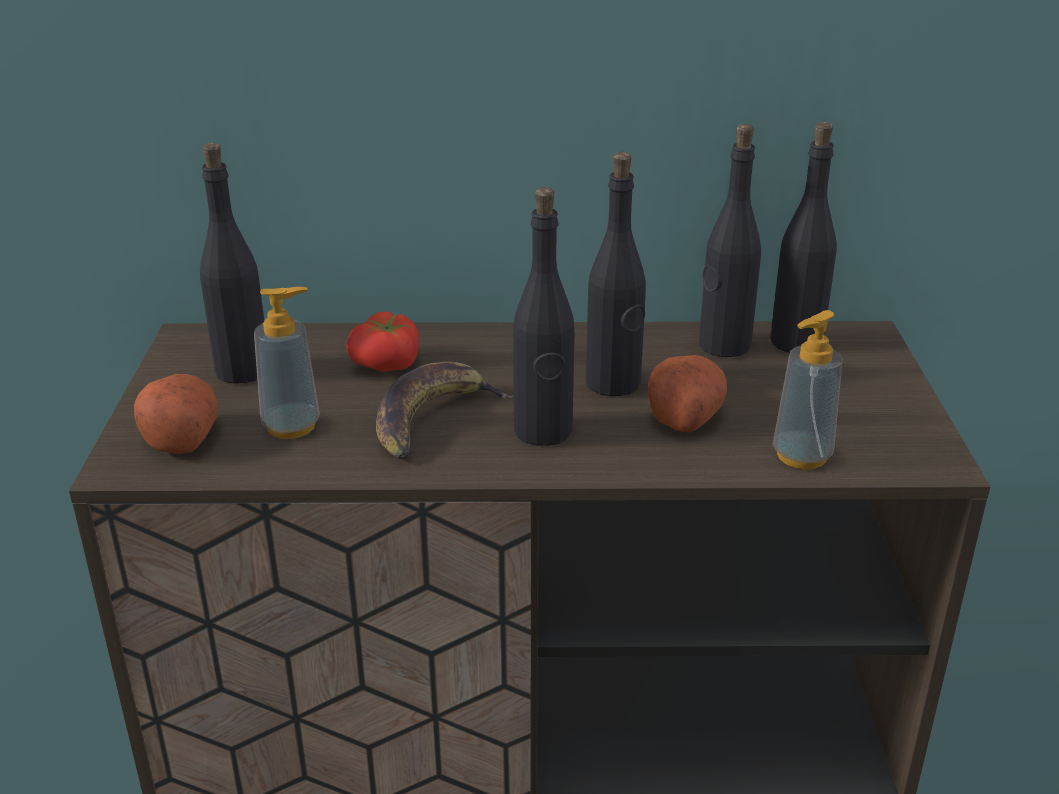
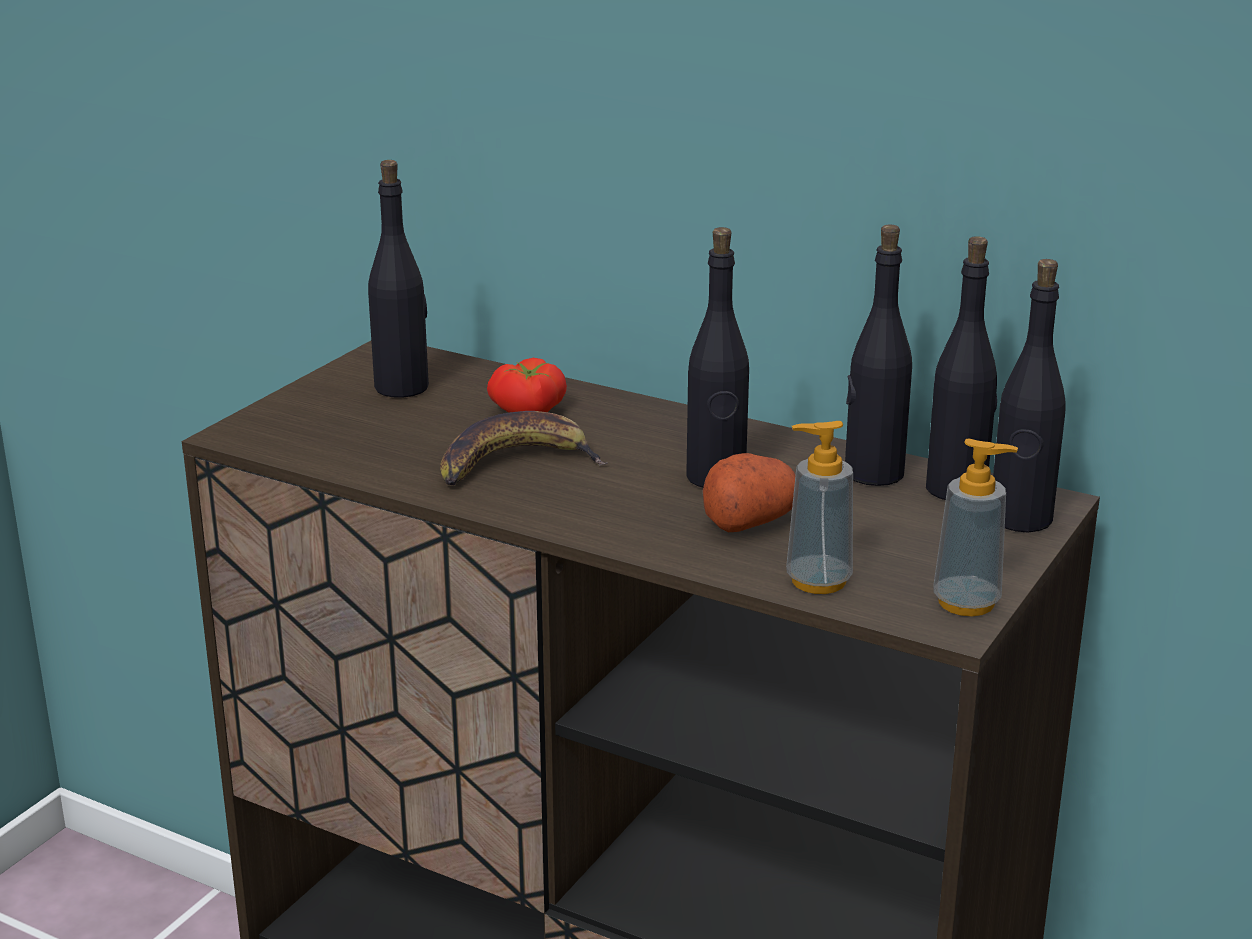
camera: 30 degrees right, 5 degrees down
(180, 437) = (299, 424): potato -> none
(291, 426) = (393, 439): soap dispenser -> soap dispenser (966, 603)
(543, 431) = (600, 498): black bottle -> black bottle (1020, 519)

